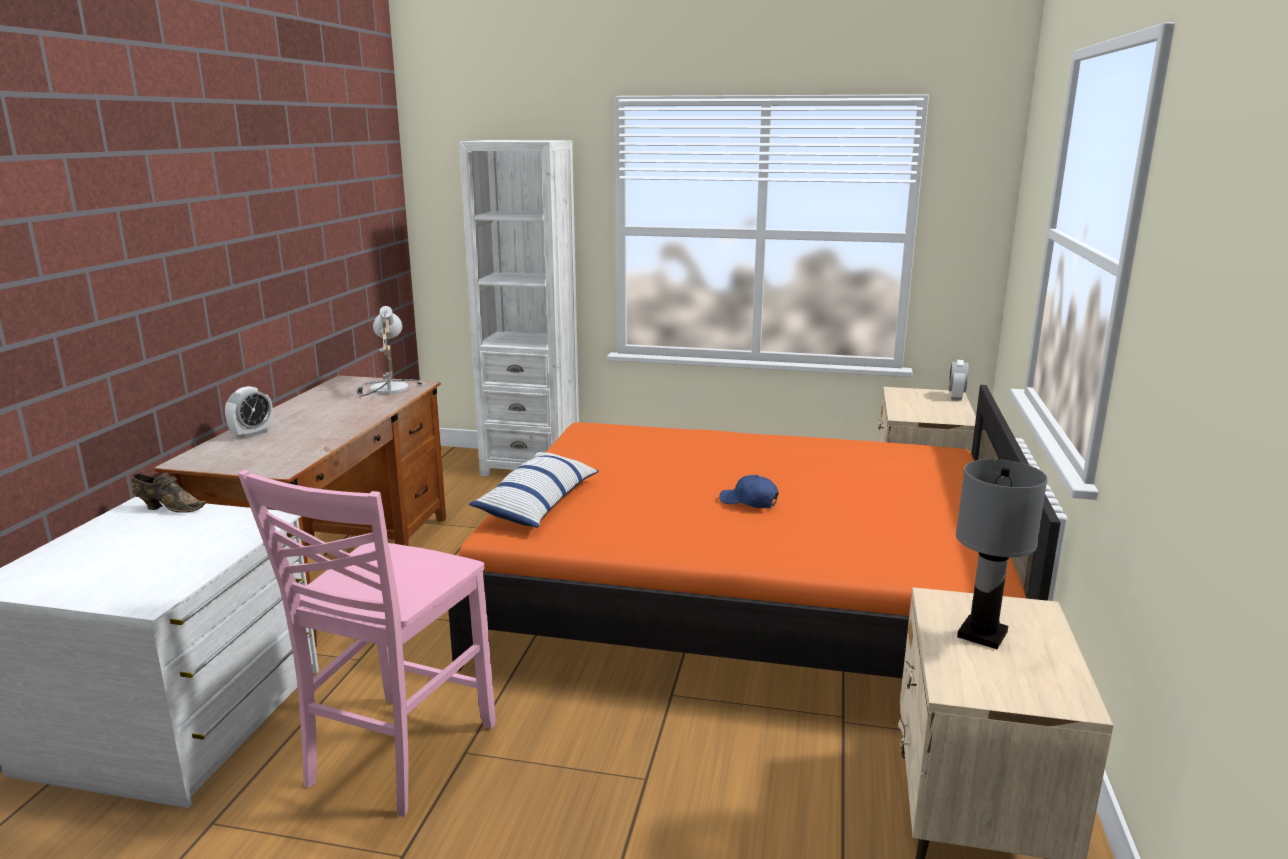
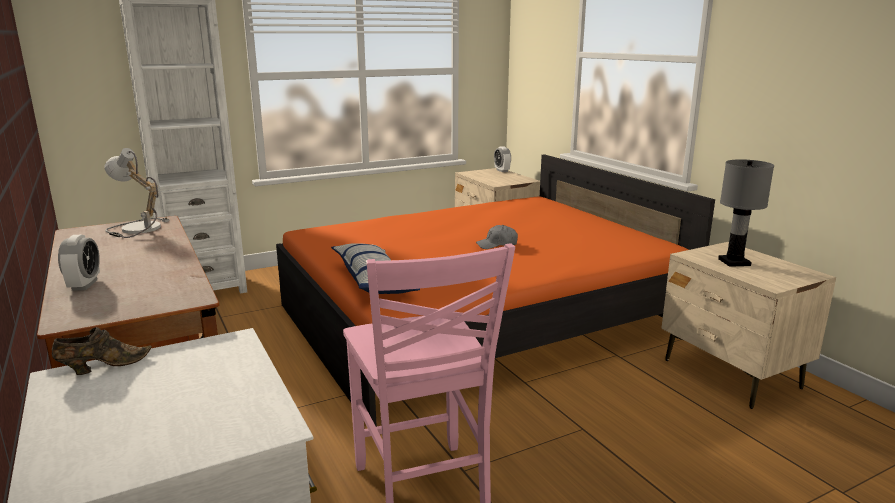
camera: 40 degrees left, 0 degrees up
(749, 501) = (497, 244): blue cap -> grey cap

